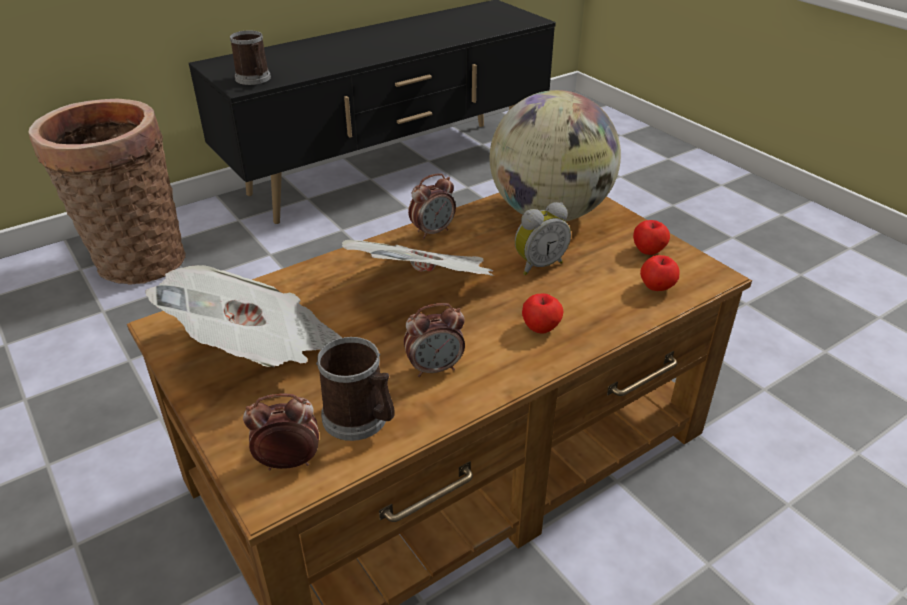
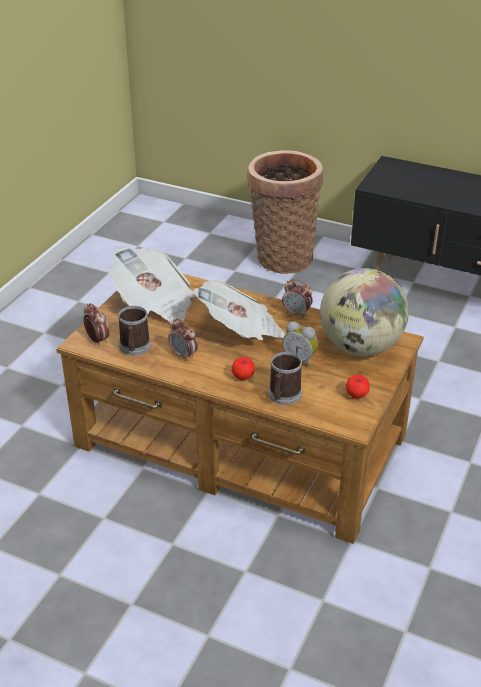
camera: 60 degrees right, 0 degrees up
(254, 79) = (387, 185): mug -> mug (283, 396)
(656, 288) = (318, 407): apple -> none

